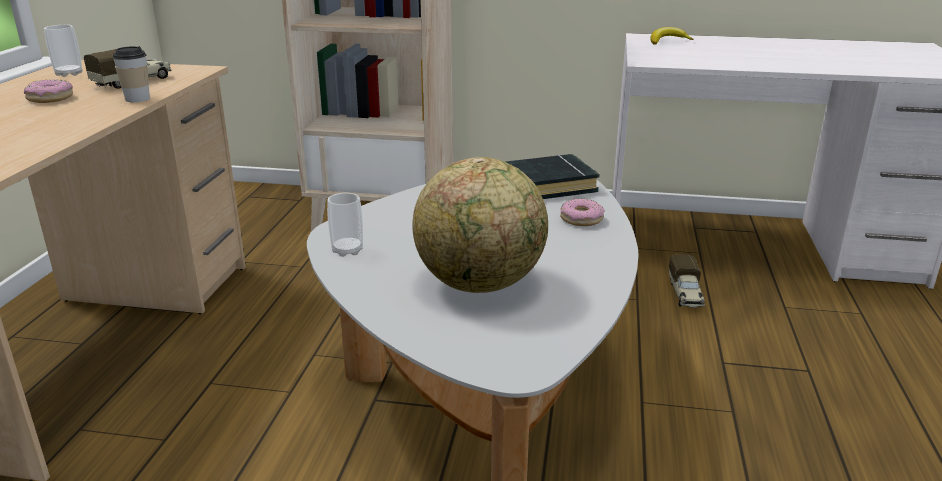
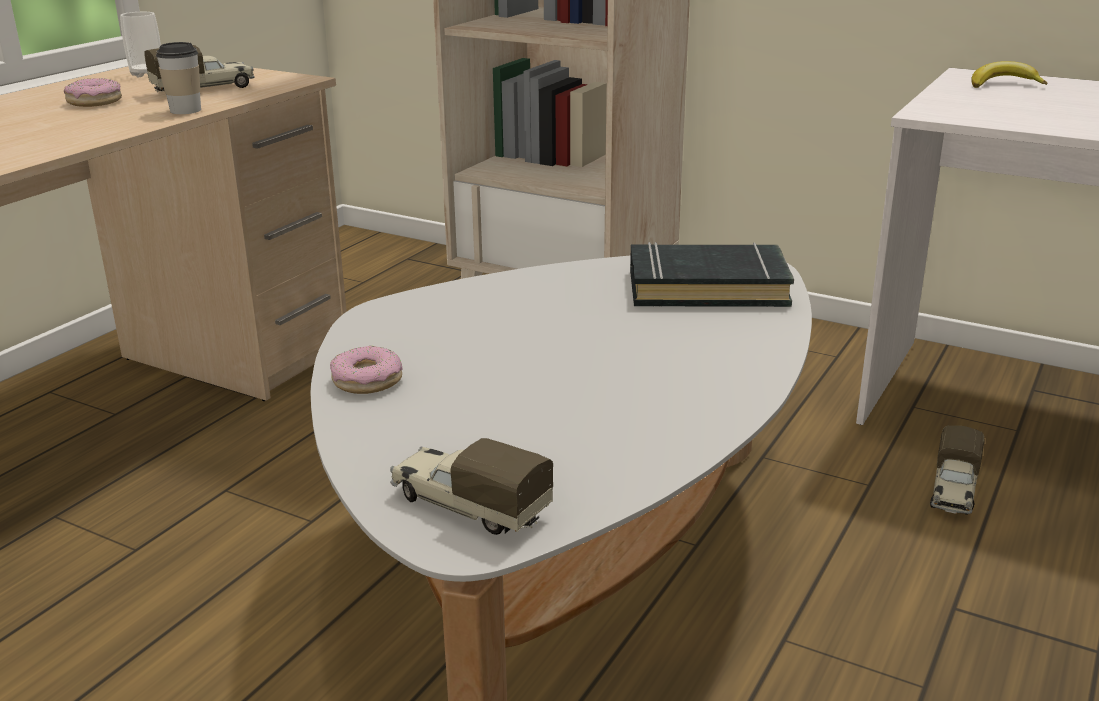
camera: 20 degrees right, 0 degrees up
(347, 250) = (375, 340): cup -> none
(480, 284) = (511, 413): globe -> none
(502, 347) = (468, 506): none -> toy truck
(581, 219) = (733, 343): donut -> donut (367, 380)

